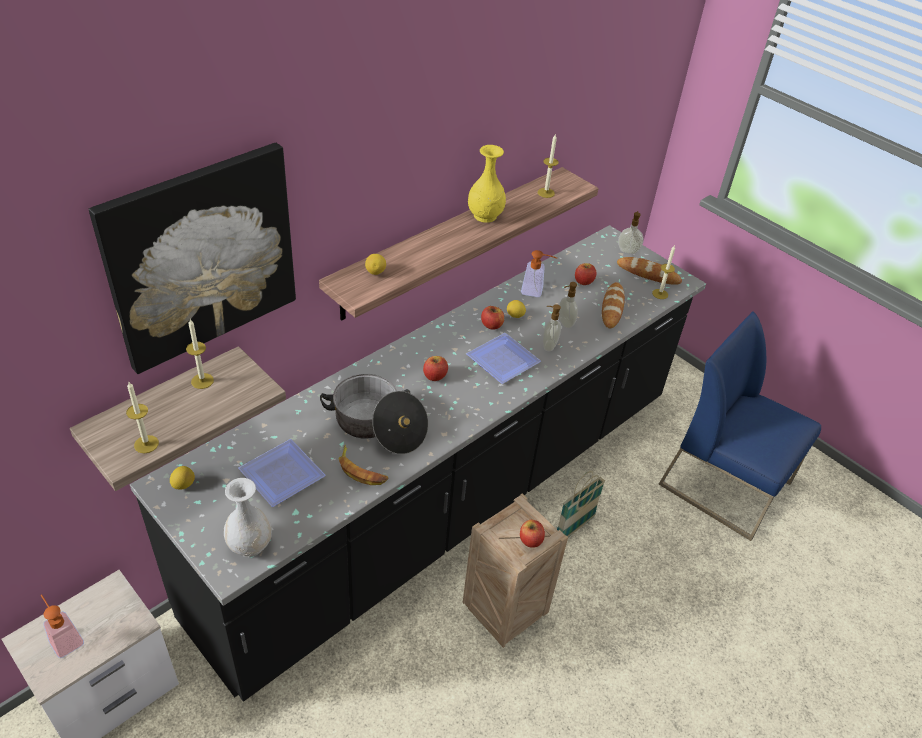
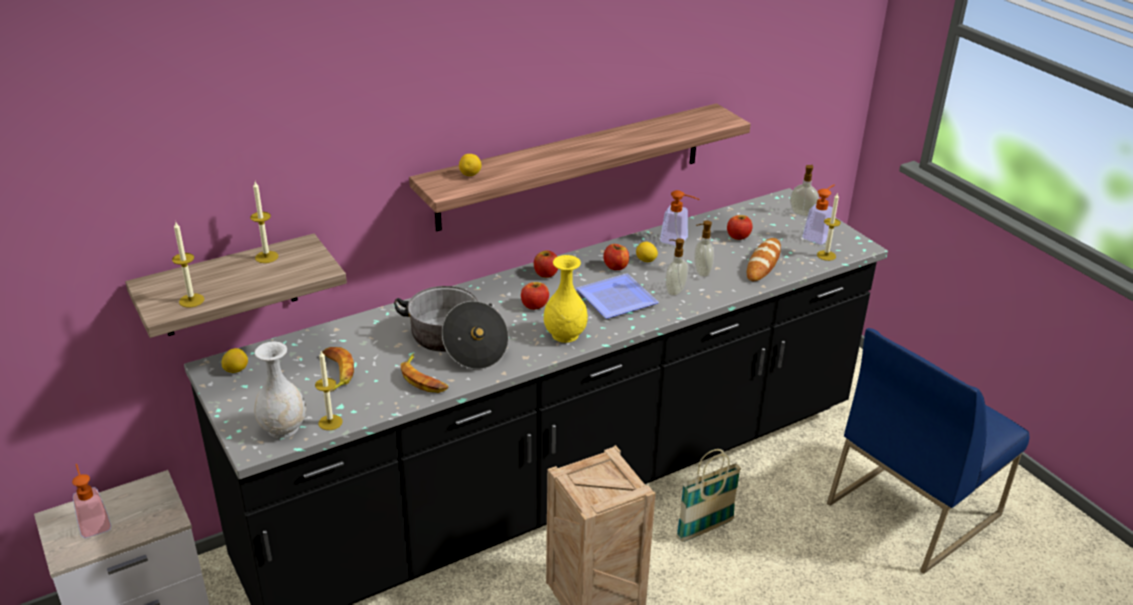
camera: 15 degrees right, 10 degrees down
(201, 256) = (275, 121): picture -> none
(279, 474) = (335, 372): plate -> banana
(484, 216) = (609, 138): yellow vase -> yellow vase (564, 335)
(530, 540) = (610, 490): apple -> apple (546, 274)
(546, 193) = (687, 123): candle -> candle (330, 422)
(648, 274) = (819, 236): bread -> soap dispenser
(726, 483) = (913, 507): blue chair -> blue chair turned 90 degrees counterclockwise

